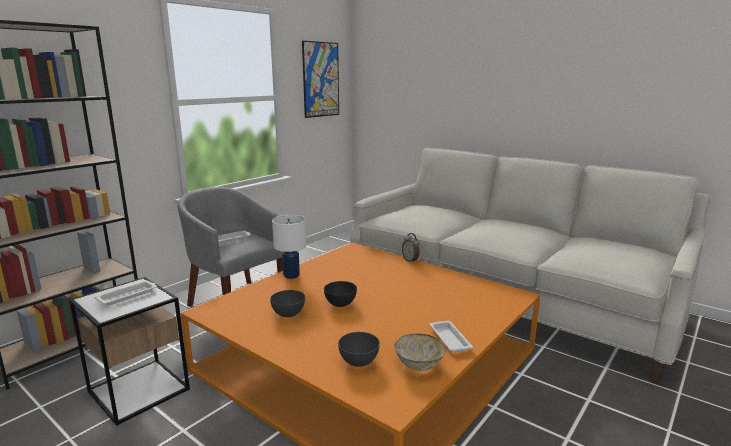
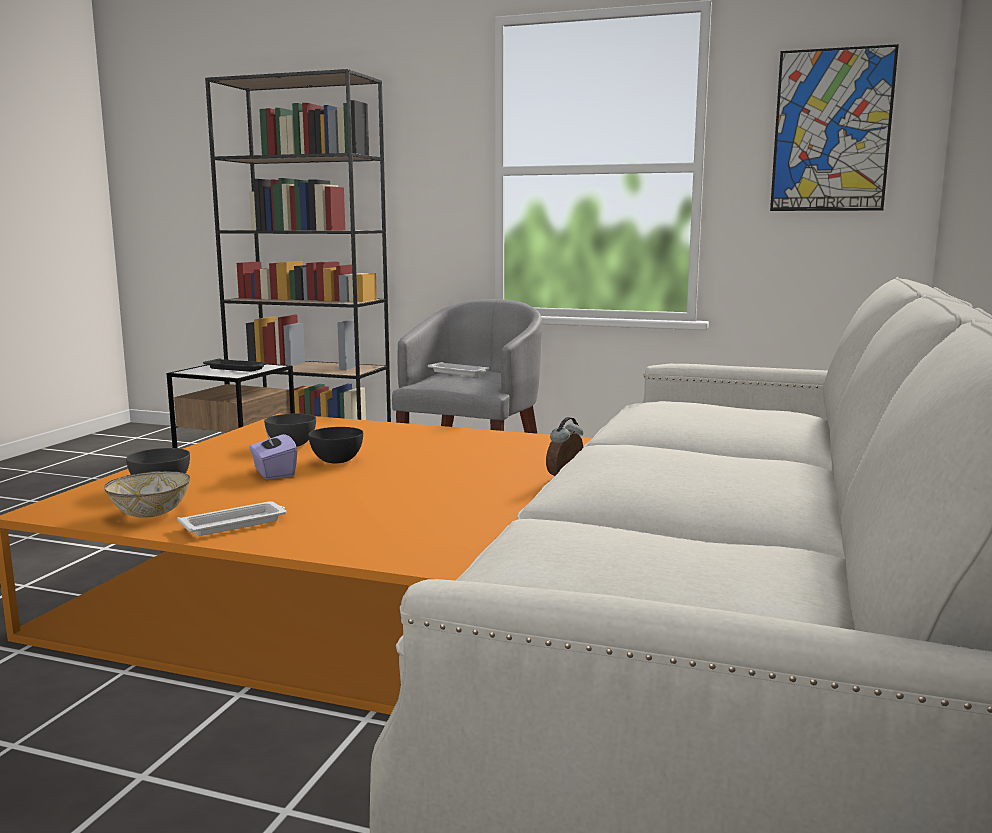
camera: 70 degrees right, 5 degrees down
(128, 296) = (237, 368): white tray -> black tray
(290, 276) = (419, 430): white table lamp -> none
(353, 323) = (273, 473): none -> purple tissue box

